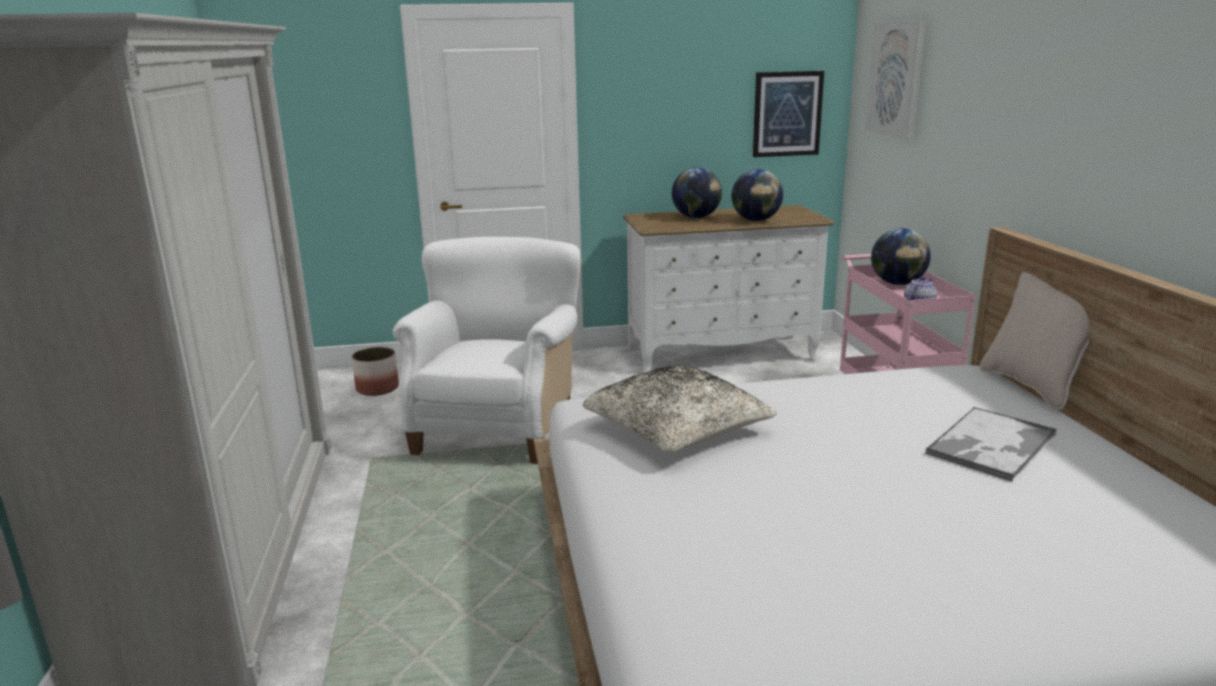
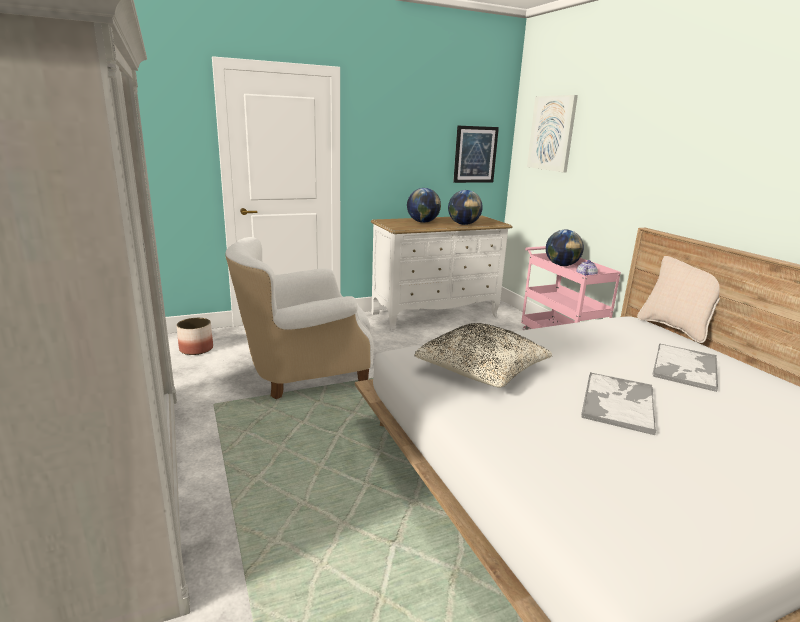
camera: 15 degrees left, 0 degrees up
(497, 426) = (302, 372): white armchair -> white armchair turned 105 degrees counterclockwise
(840, 485) = (618, 402): none -> tray

